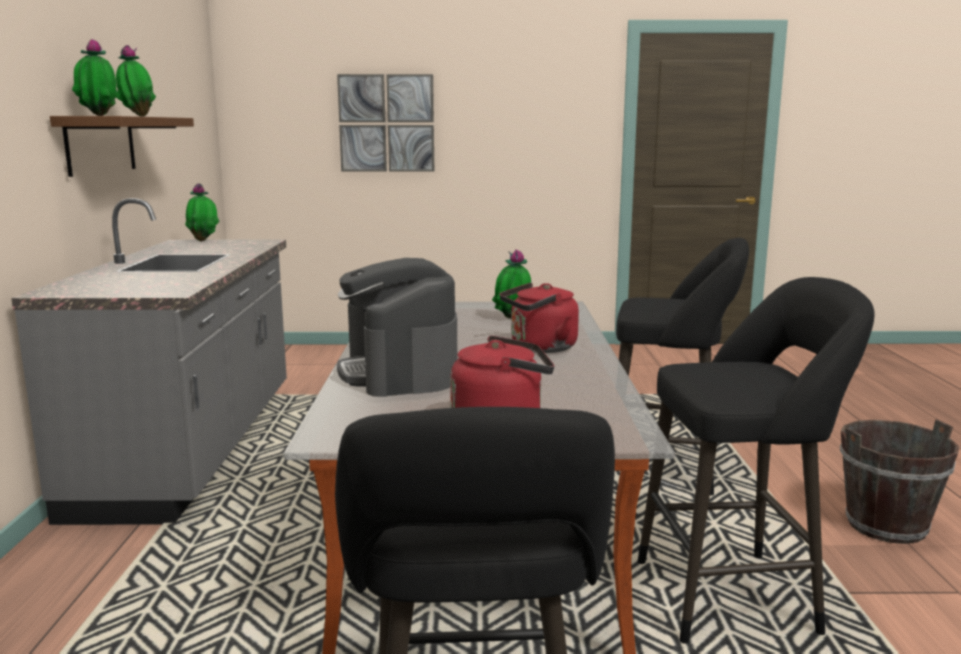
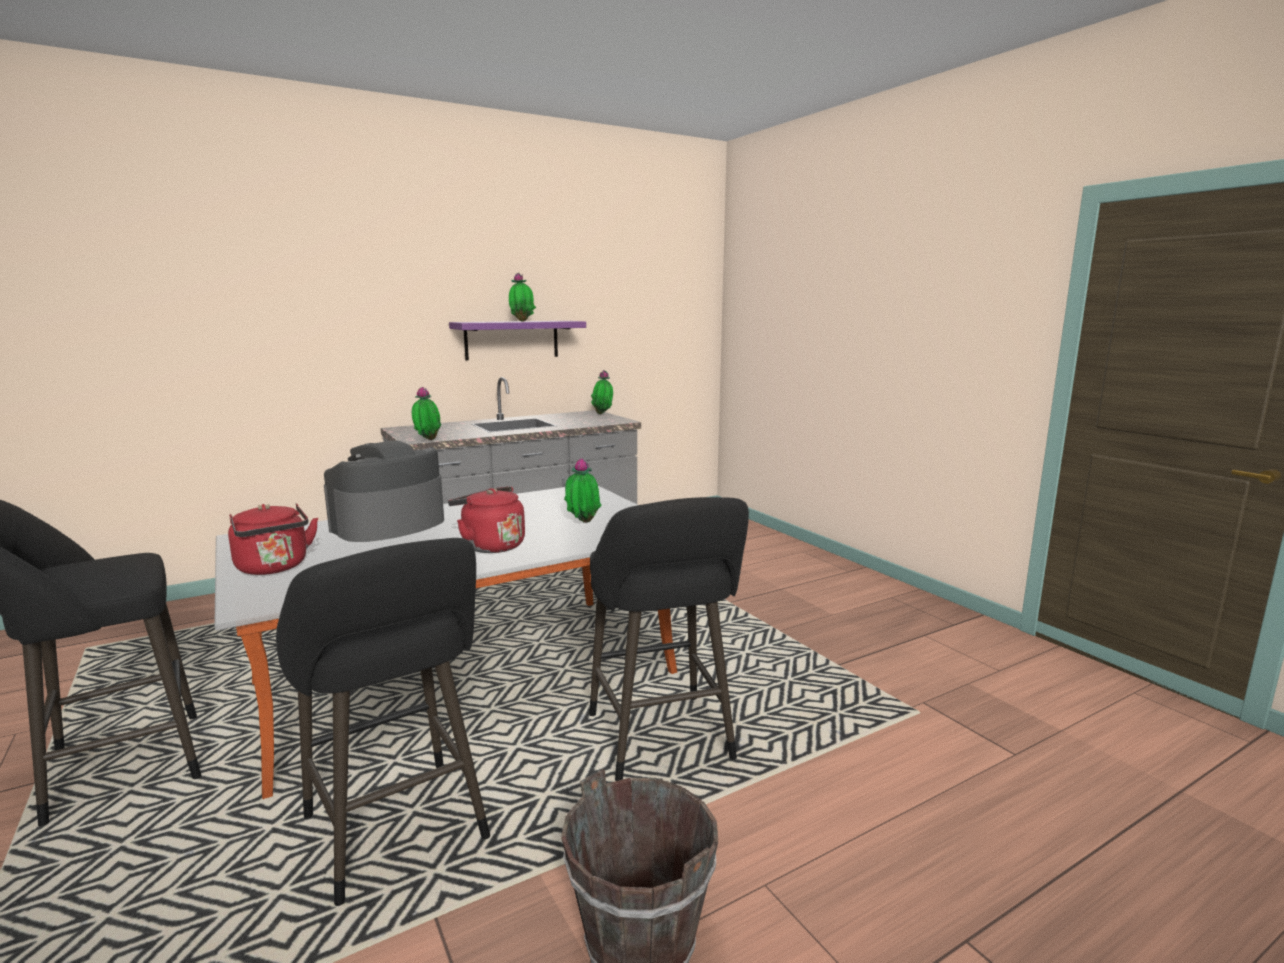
camera: 60 degrees right, 0 degrees up
(98, 116) = (481, 321): potted plant -> potted plant (427, 440)
(100, 145) = (512, 339): brown shelf -> purple shelf
(386, 123) = (822, 325): picture -> none

